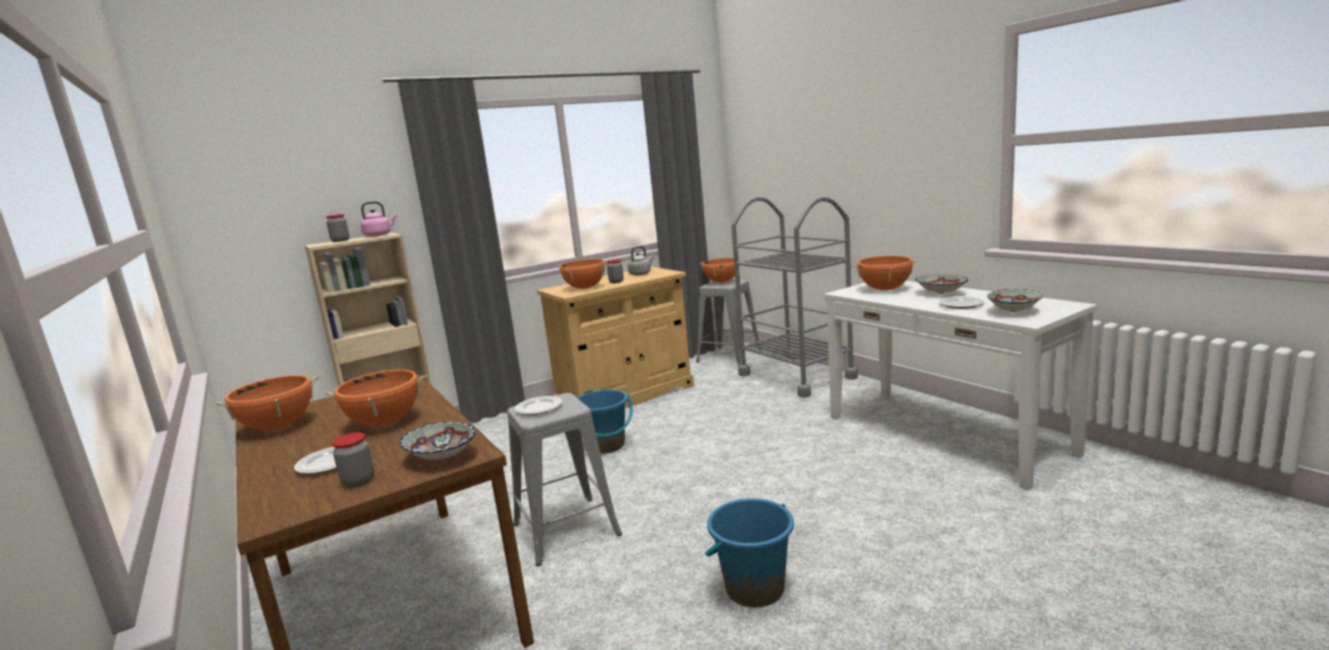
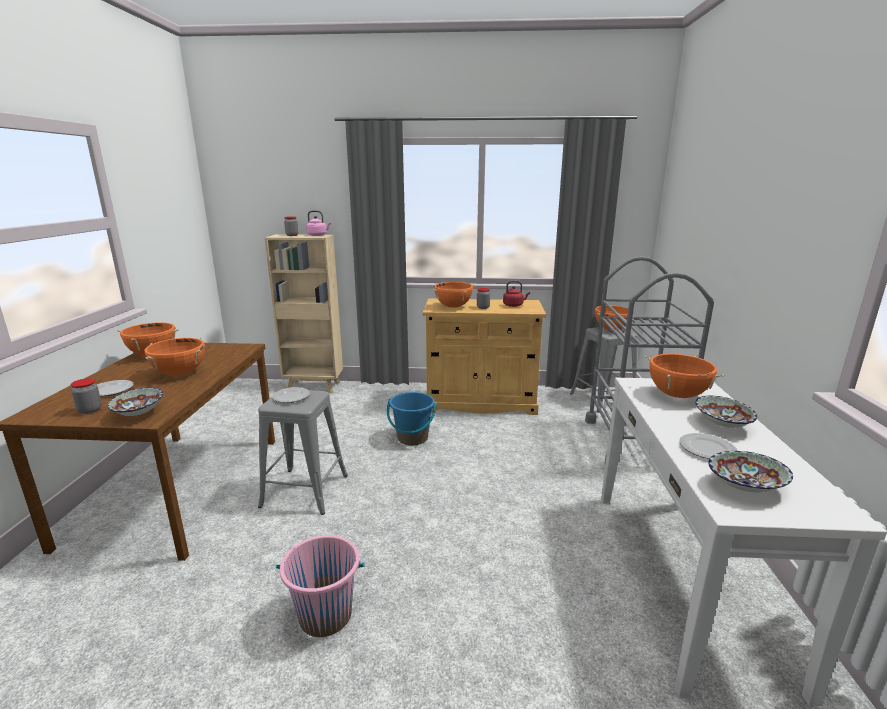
camera: 35 degrees right, 5 degrees up
(641, 274) = (514, 305): grey kettle -> red kettle
(754, 589) = (325, 615): blue bucket -> pink bucket

